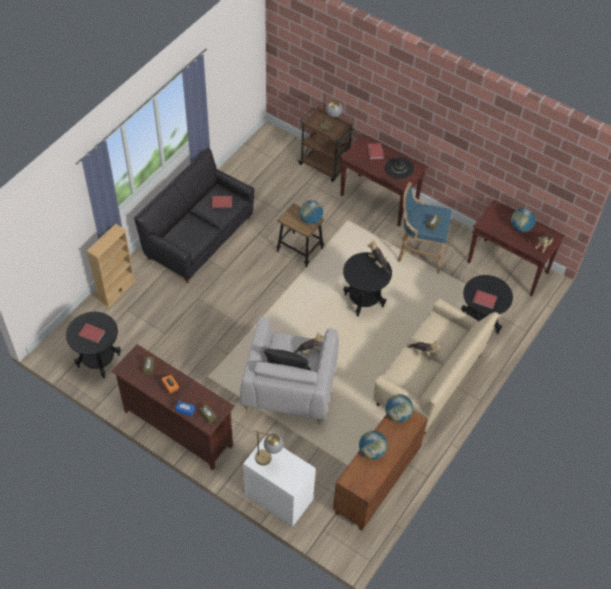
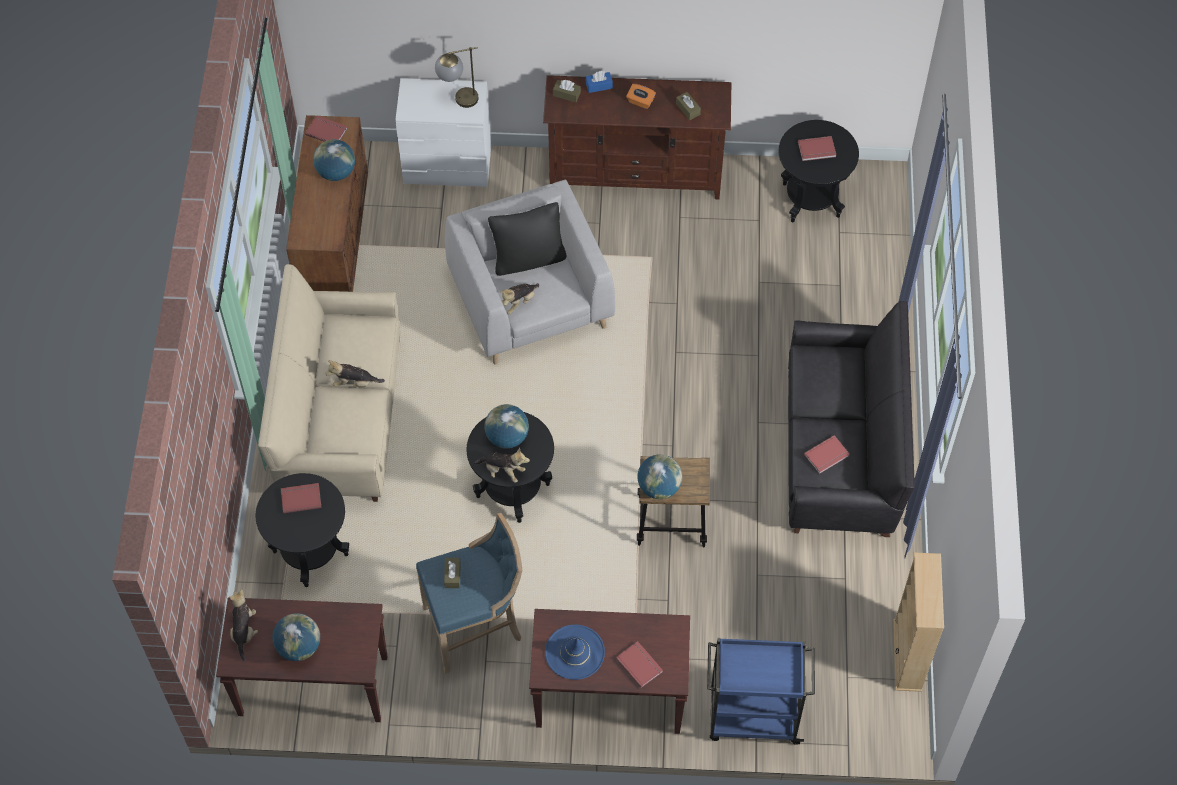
camera: 150 degrees right, 5 degrees up
(116, 291) = (880, 303): beige bookcase -> beige bookcase (907, 655)
(324, 166) = (752, 716): brown cart -> blue cart
(330, 128) = (750, 665): table lamp -> none
(361, 483) = (327, 131): none -> red book
(398, 415) = (329, 233): globe -> globe (507, 437)
(399, 168) = (574, 652): black hat -> blue hat

